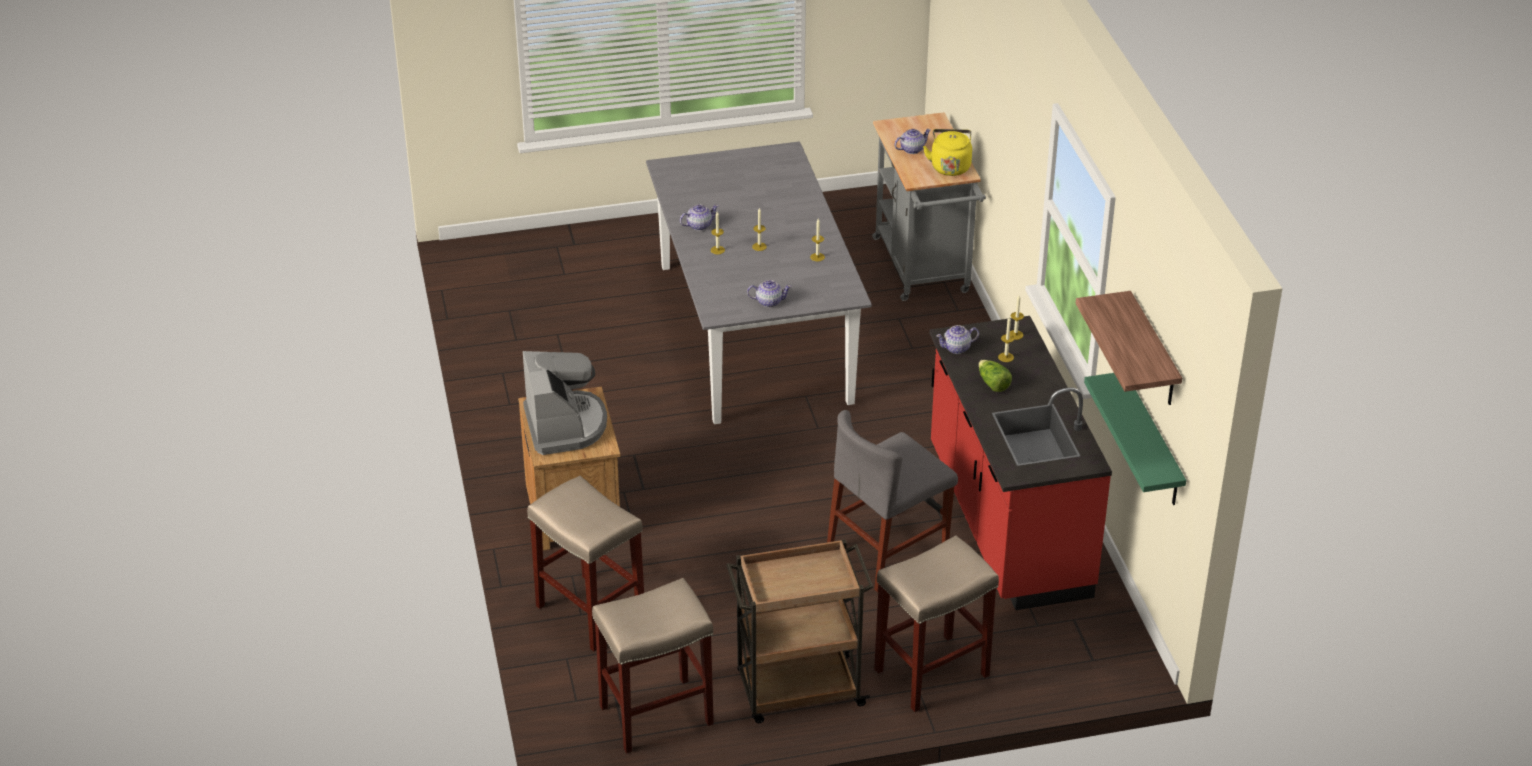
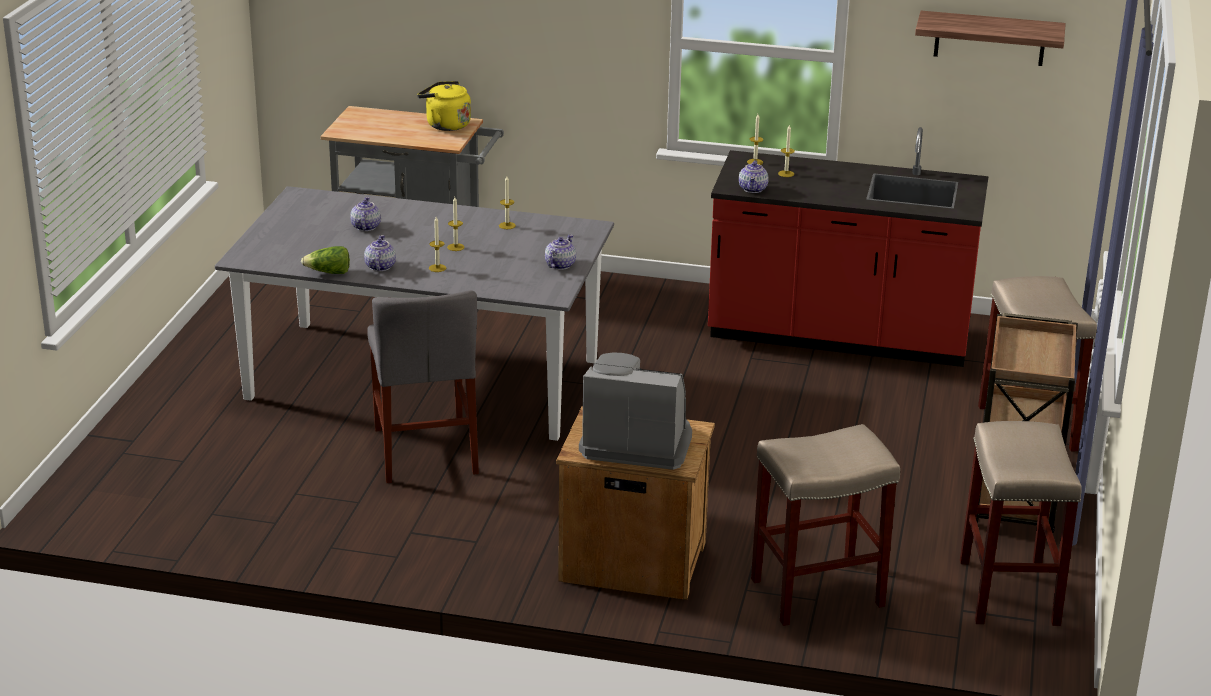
camera: 65 degrees left, 10 degrees down
(887, 550) = (836, 403): grey chair -> grey chair (425, 451)
(911, 149) = (395, 132): teapot -> teapot (365, 227)
(992, 384) = (822, 188): lettuce -> lettuce (328, 273)
(1152, 442) = (1004, 128): green shelf -> none

